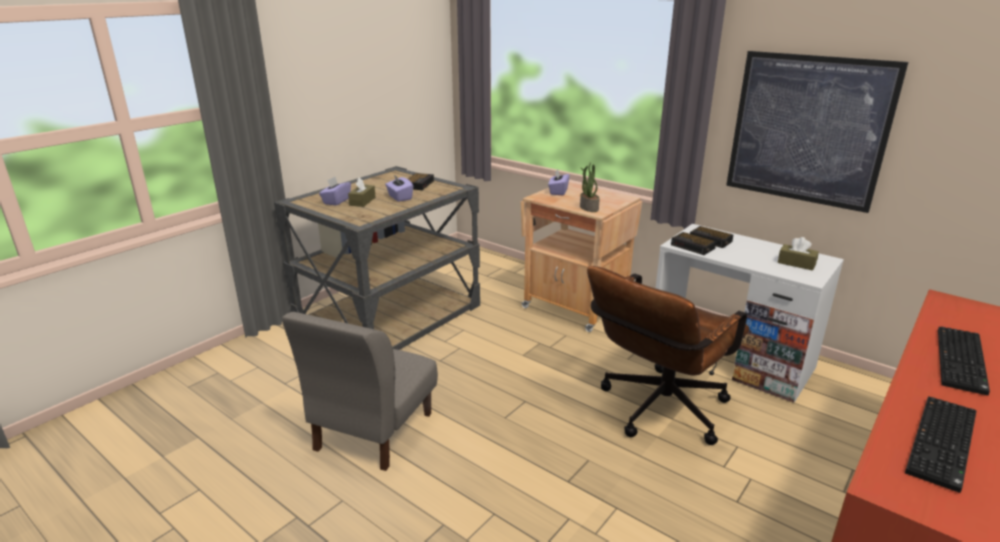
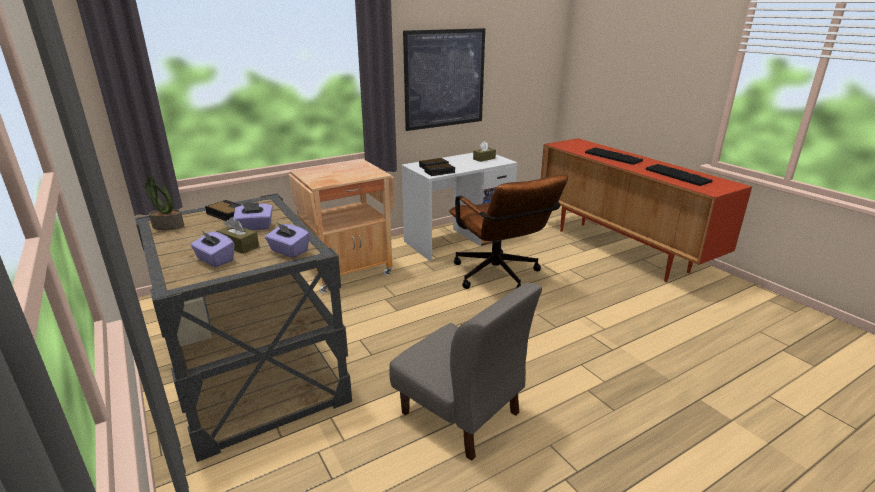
camera: 70 degrees left, 0 degrees up
(558, 191) = (315, 176): purple tissue box -> purple tissue box (289, 251)
(588, 208) = (365, 174): potted plant -> potted plant (167, 226)

